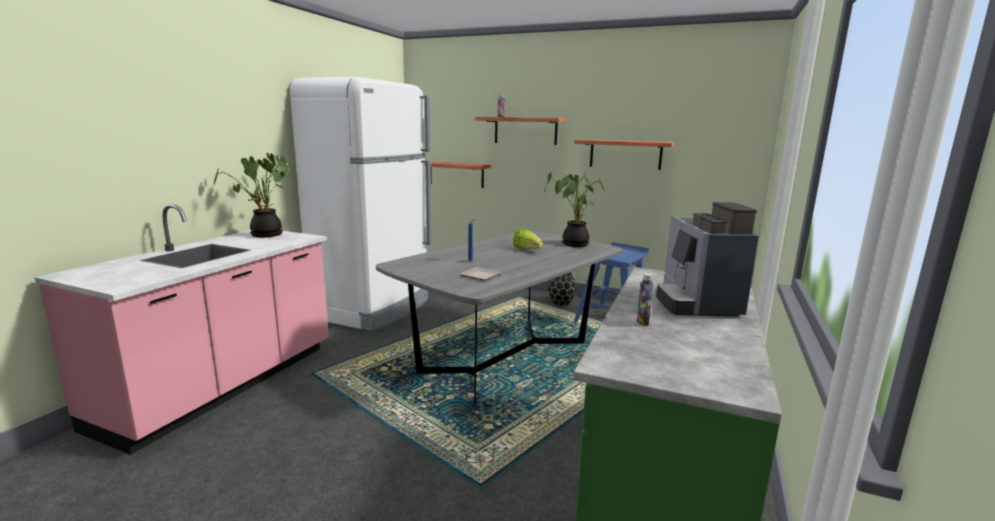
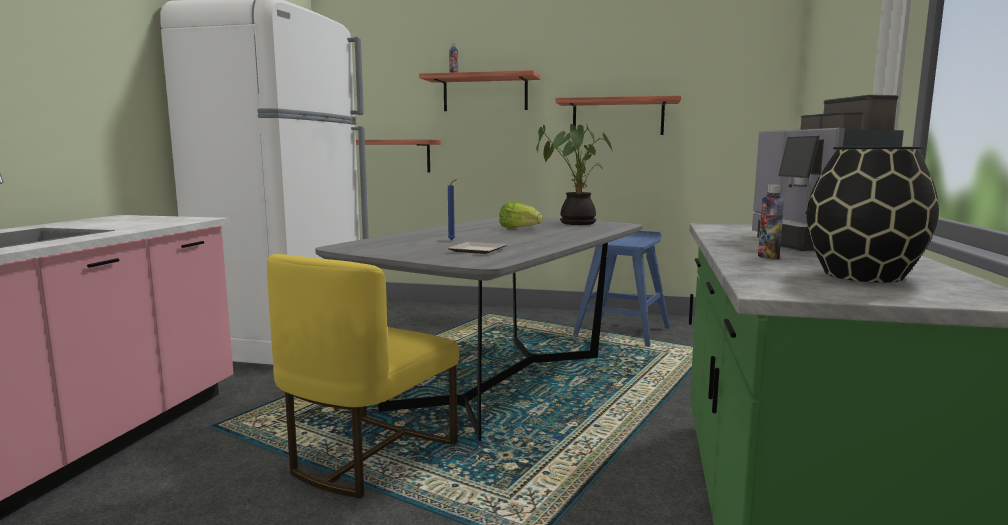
camera: 10 degrees left, 5 degrees down
(263, 235) = (127, 219): potted plant -> none
(400, 407) = (368, 456): none -> yellow chair
(561, 302) = (547, 316): black vase -> black vase (864, 275)

